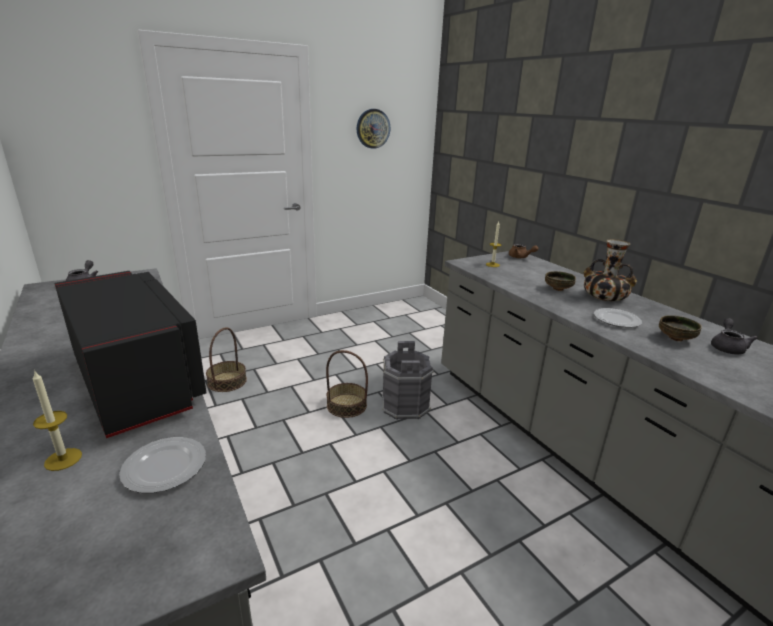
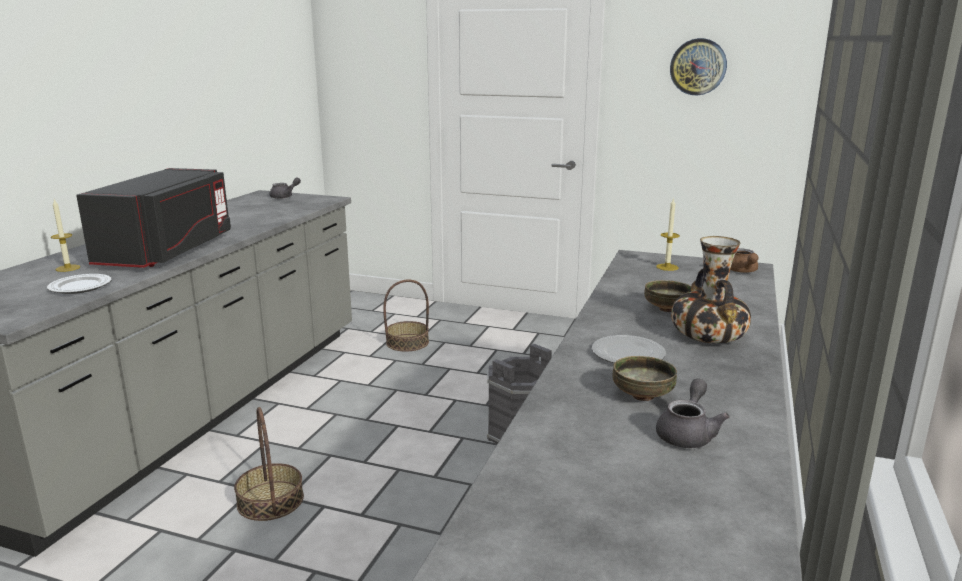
camera: 50 degrees right, 5 degrees down
(346, 405) = (466, 406): basket -> basket (270, 500)
(727, 347) = (687, 433): grey teapot -> grey teapot turned 45 degrees counterclockwise

